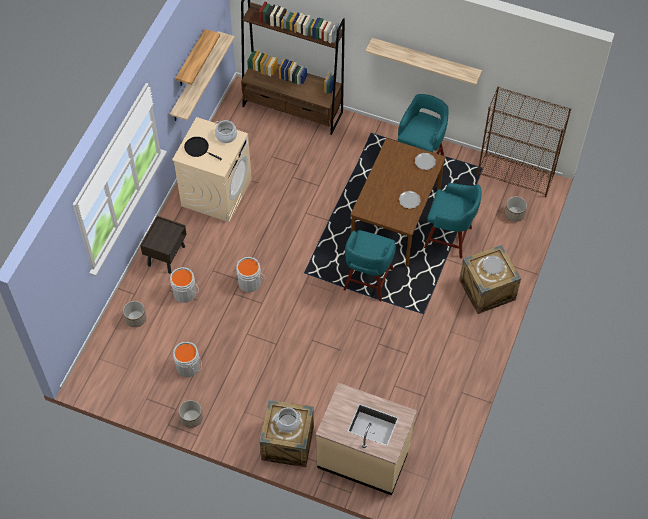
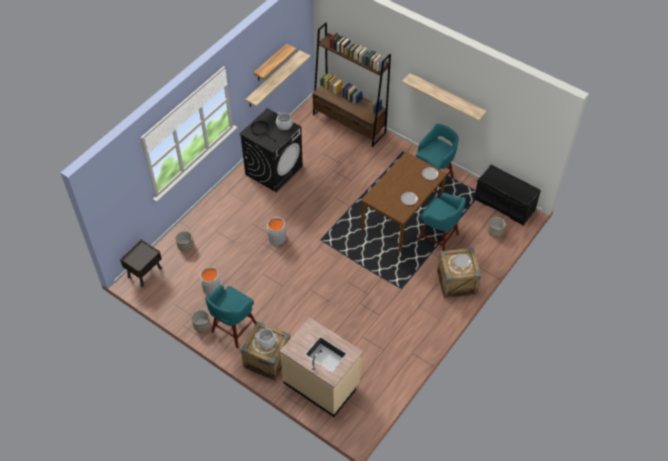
camera: 15 degrees right, 5 degrees down
(166, 255) = (222, 206): brown nightstand -> brown nightstand (145, 272)
(186, 292) = (228, 235): grey bucket -> none
(216, 192) = (274, 170): beige washing machine -> black washing machine
(367, 281) = (366, 256): turquoise stool -> turquoise stool (233, 329)
(515, 176) = (504, 204): brown bookcase -> black bench

